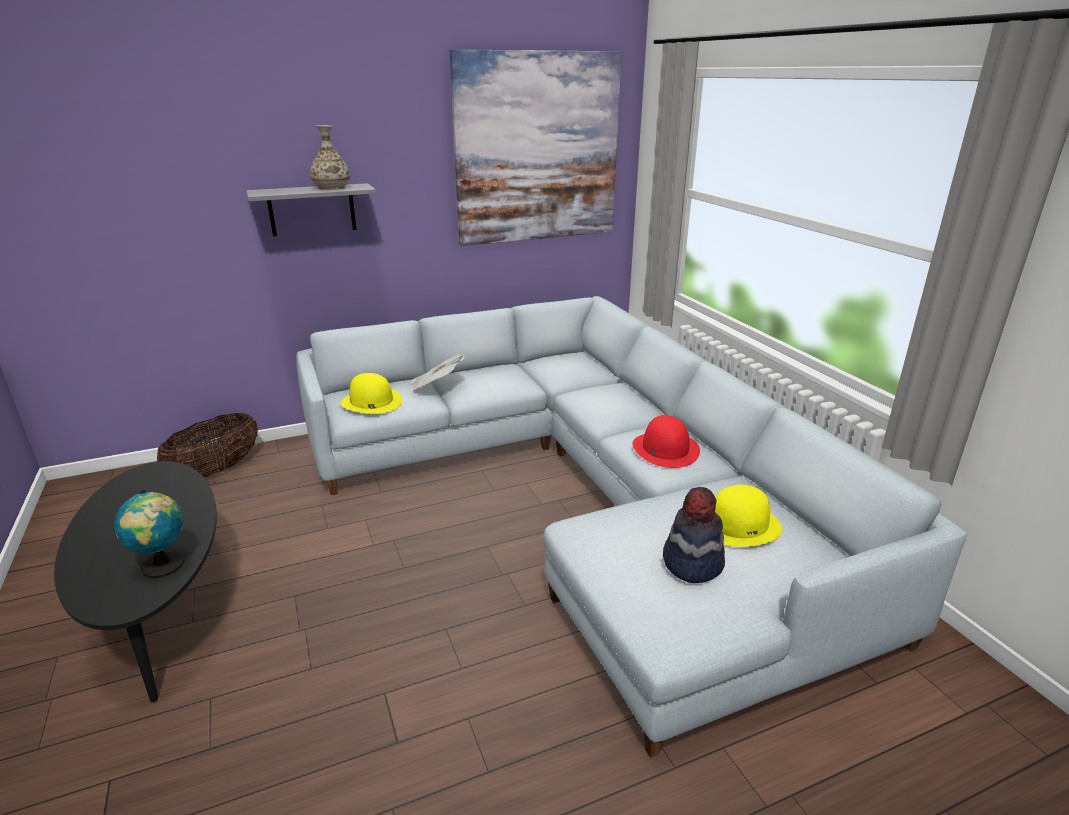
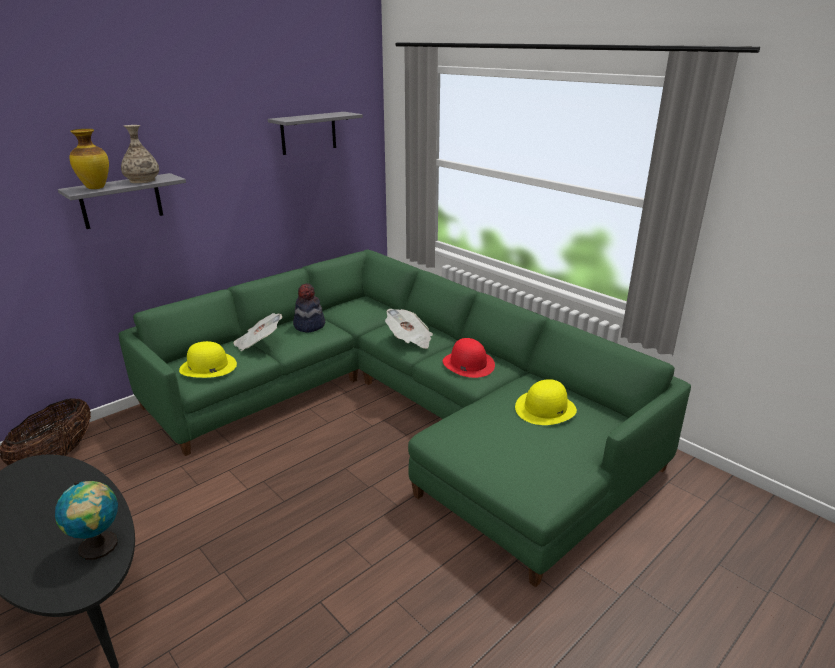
camera: 20 degrees left, 0 degrees up
(280, 191) = (96, 188): none -> vase
(537, 149) = (308, 133): picture -> grey shelf
(584, 493) = (401, 410): grey sofa -> green sofa
(608, 409) = (409, 340): none -> newspaper
(692, 562) = (529, 442): hat -> hat (309, 325)

